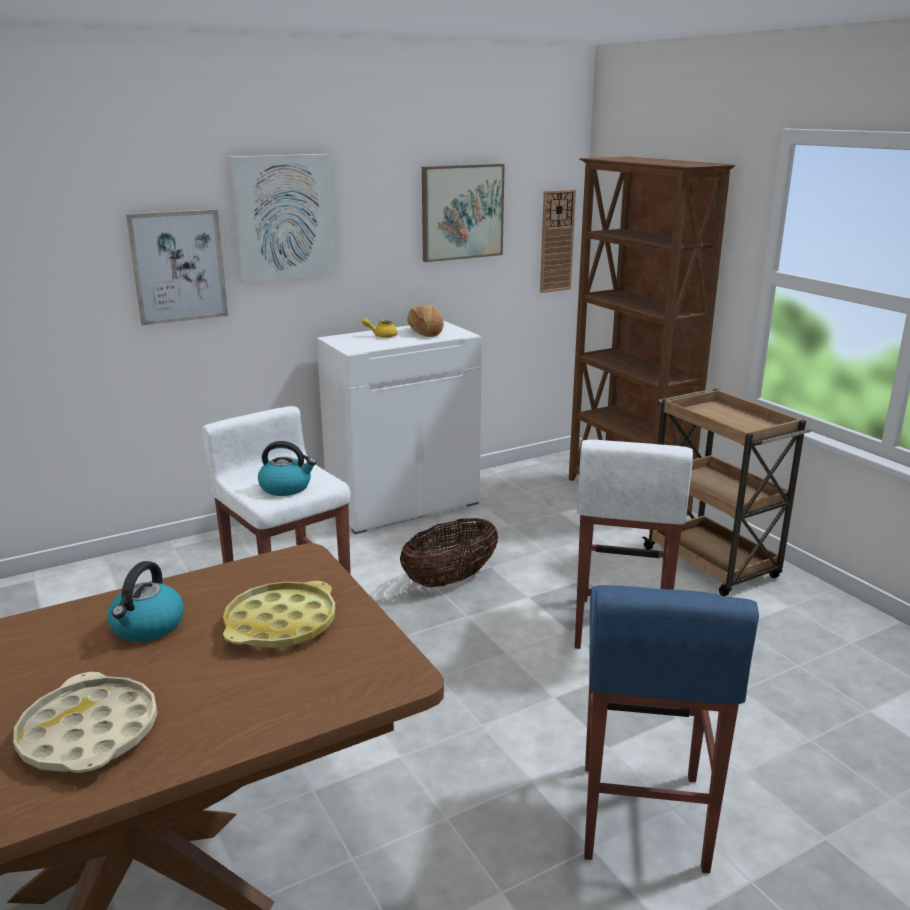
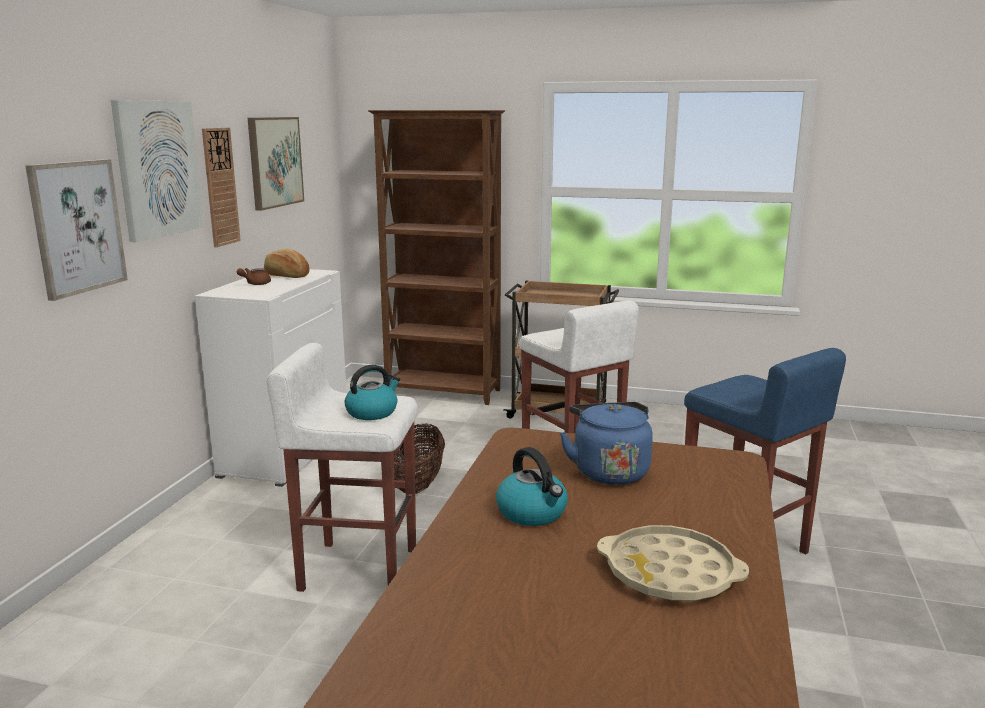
camera: 45 degrees left, 5 degrees down
(281, 624) = (608, 471): yellow tray -> blue kettle
(382, 335) = (255, 284): yellow teapot -> brown teapot
(556, 241) = (328, 188): wall clock -> wall clock (220, 187)

